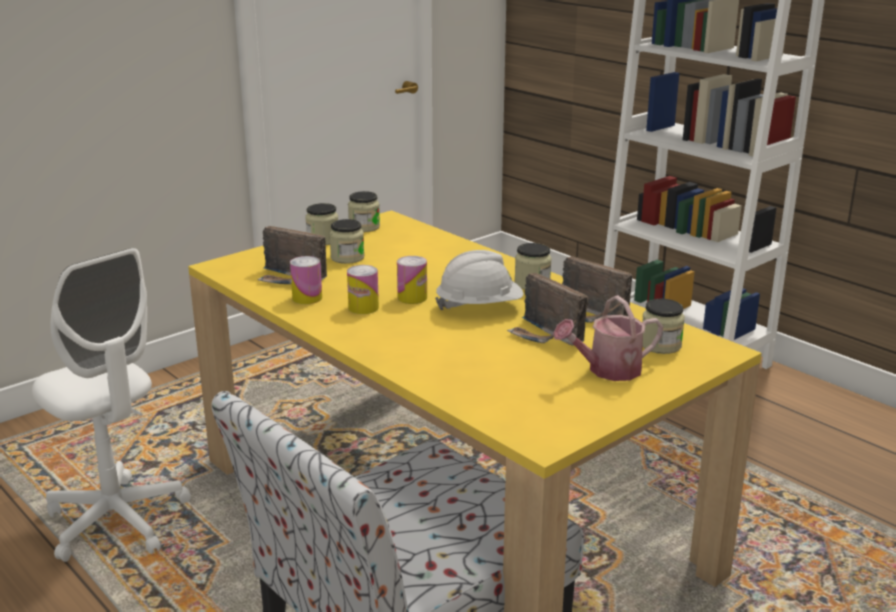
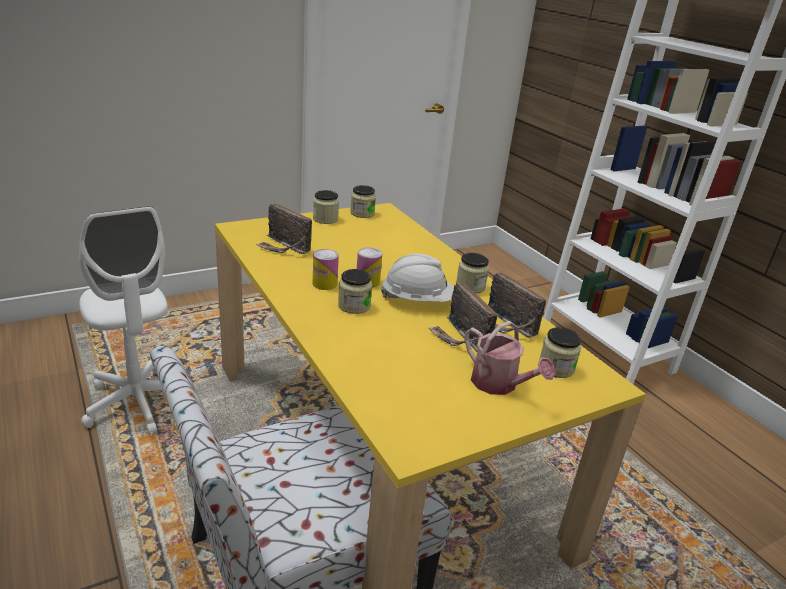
camera: 10 degrees right, 5 degrees up
(307, 298) = (286, 267): can -> none
(347, 258) = (335, 237): jar -> jar (354, 306)
(608, 370) = (499, 384): watering can -> watering can turned 120 degrees counterclockwise

